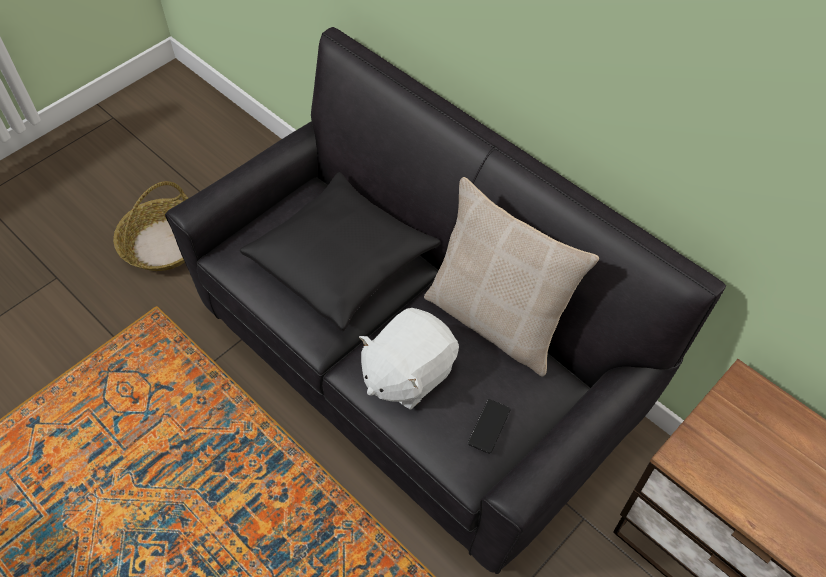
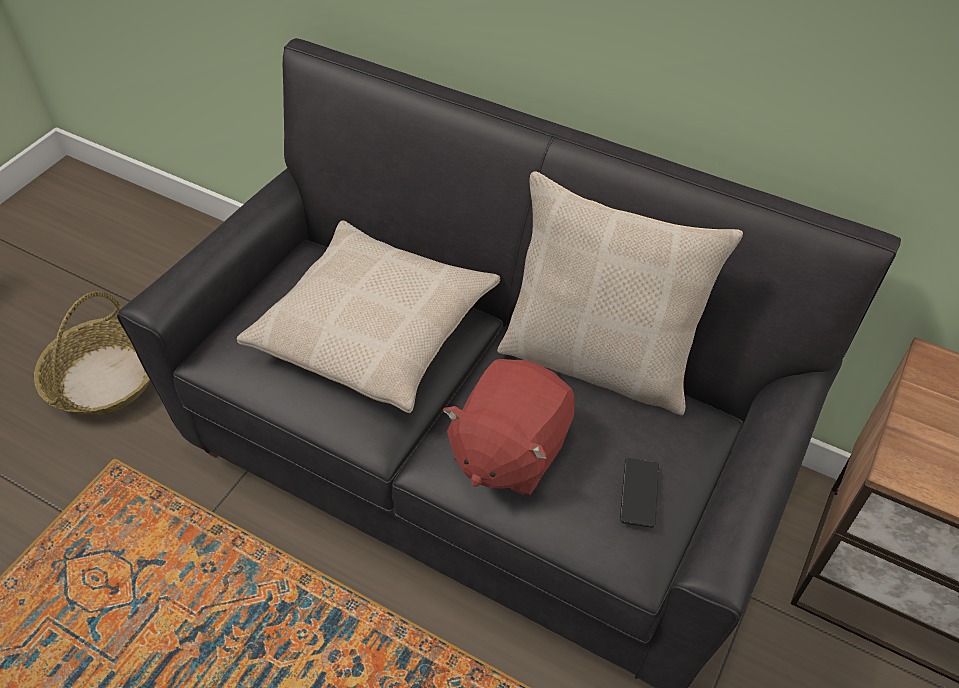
camera: 15 degrees left, 5 degrees down
(342, 260) = (375, 328): black pillow -> beige pillow
(408, 373) = (509, 450): white plush toy -> red plush toy

